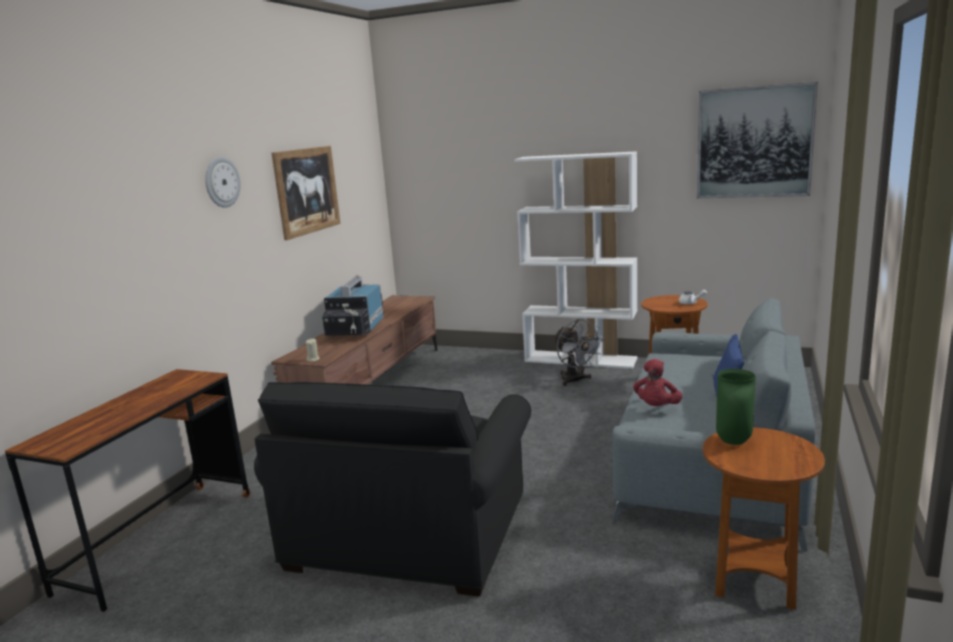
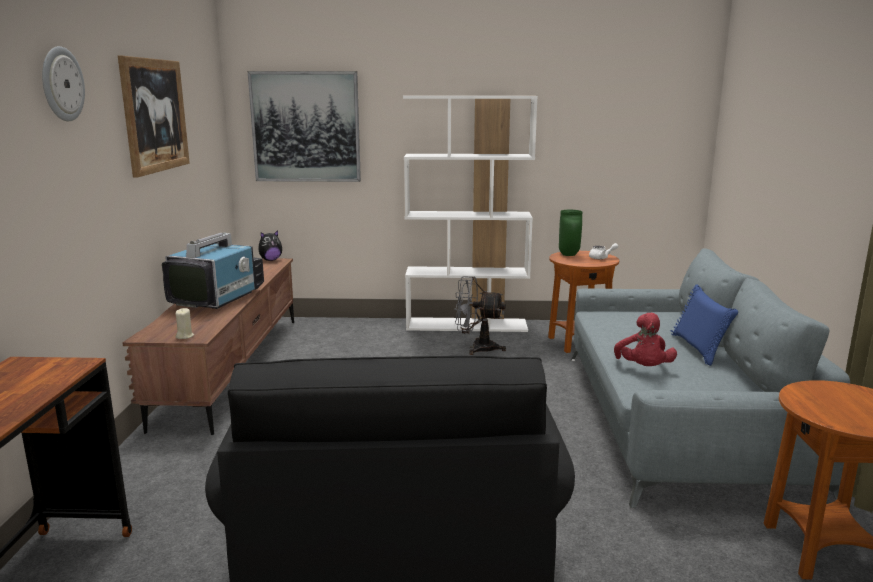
camera: 20 degrees left, 0 degrees up
(355, 330) = (218, 298): television -> television turned 150 degrees counterclockwise
(416, 298) = (270, 260): none -> plush toy
(575, 381) = (477, 348): grey fan -> grey fan turned 150 degrees clockwise
(734, 441) = (811, 397): green vase -> green vase (569, 255)
(754, 142) = (652, 92): picture -> picture (306, 127)

